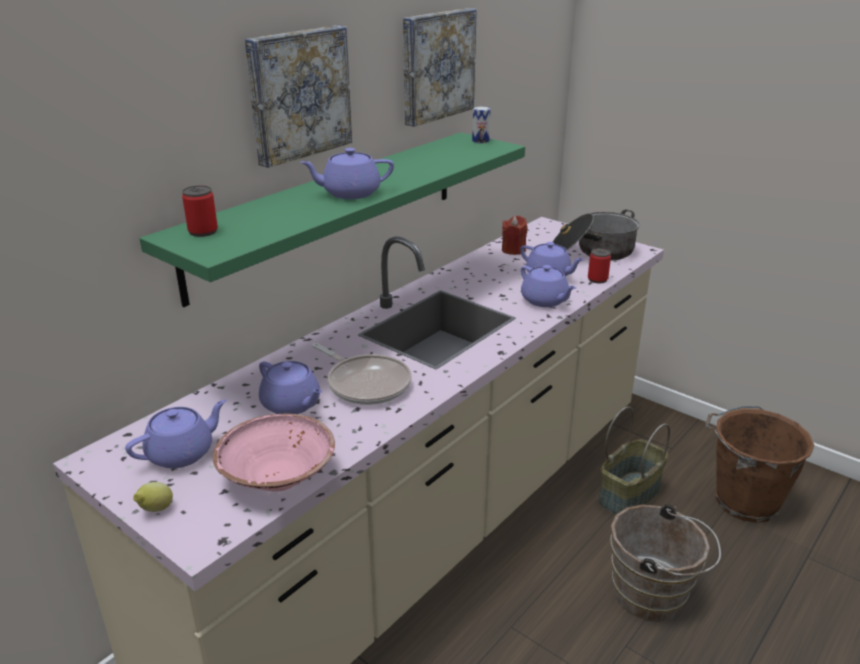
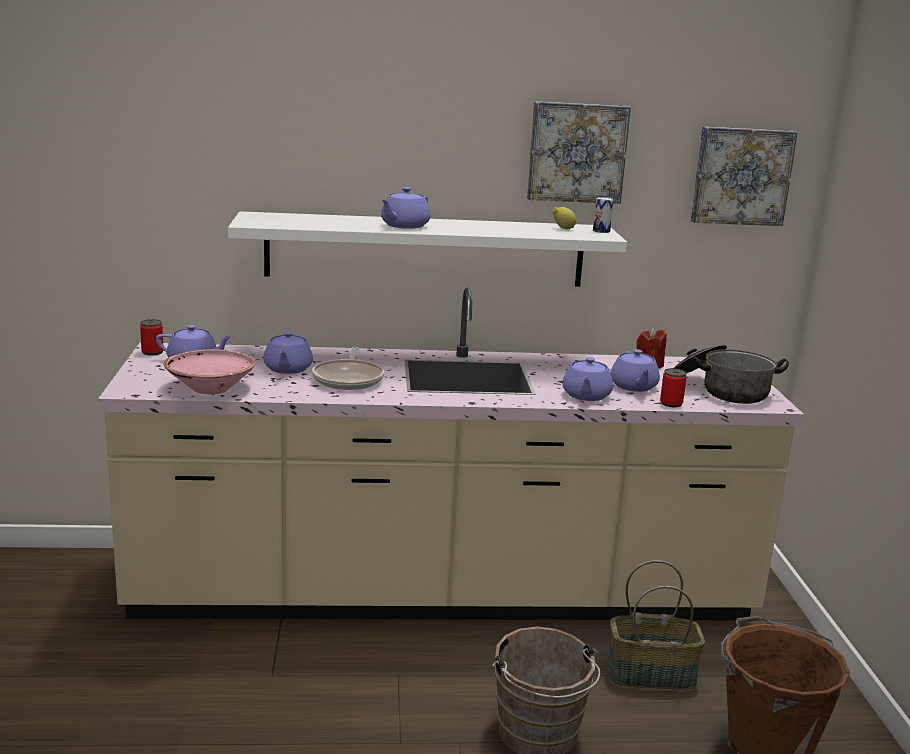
camera: 45 degrees right, 10 degrees down
(155, 510) = (136, 374): lemon -> lemon (563, 229)
(203, 231) = (272, 217): can -> can (152, 352)
(297, 94) = (401, 142): picture -> picture (741, 176)
(331, 210) = (425, 250): green shelf -> white shelf
(350, 193) = (404, 226): purple teapot -> purple teapot turned 90 degrees counterclockwise

